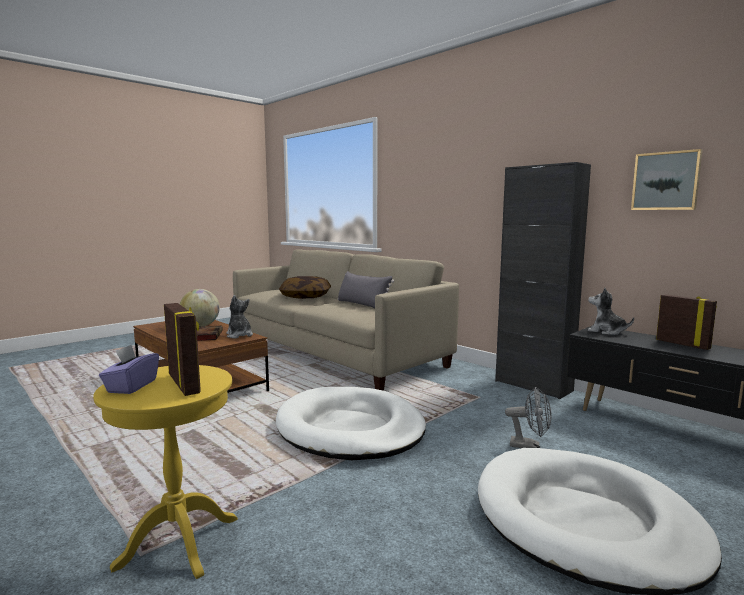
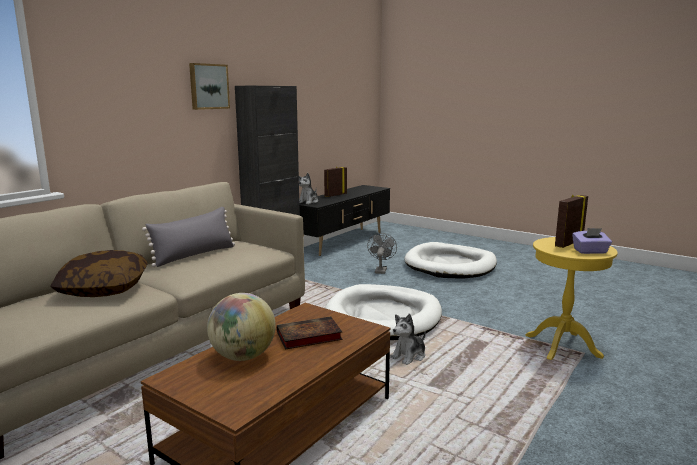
camera: 100 degrees left, 5 degrees up
(239, 335) = (300, 317): plush toy -> plush toy (409, 356)
(666, 181) = (307, 100): picture -> picture (208, 86)

